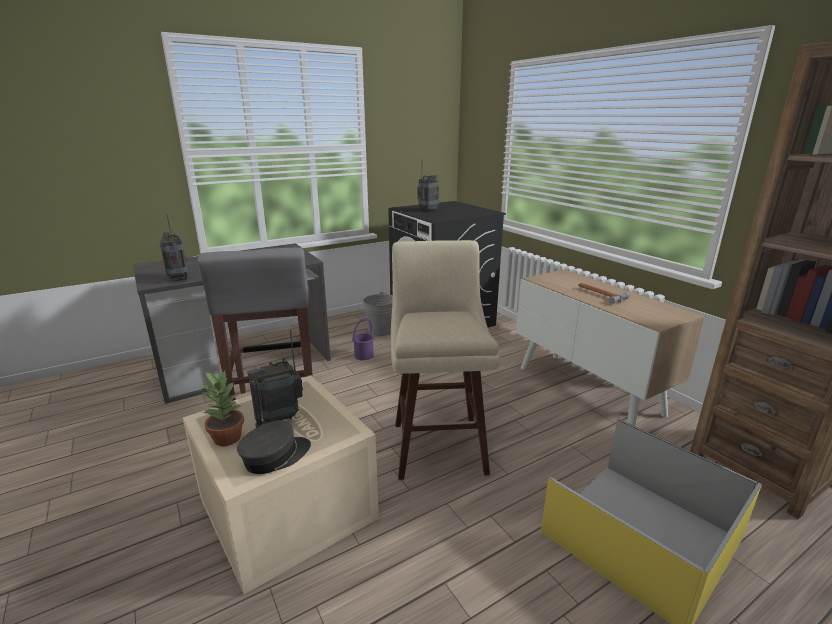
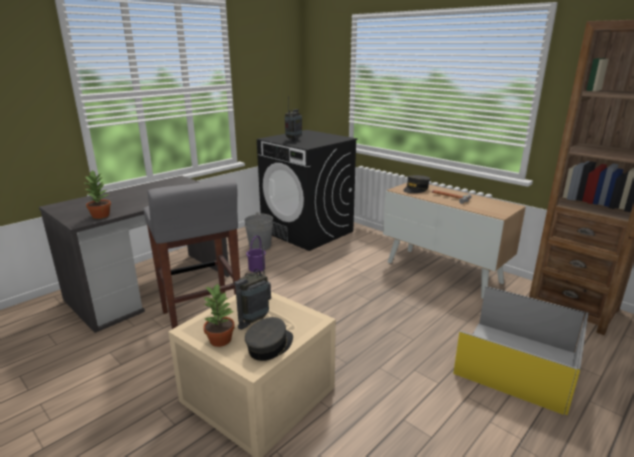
camera: 15 degrees left, 0 degrees up
(178, 279) = (101, 215): radio -> potted plant
(438, 443) = (352, 327): beige stool -> none
(561, 280) = (416, 189): none -> grey cap

